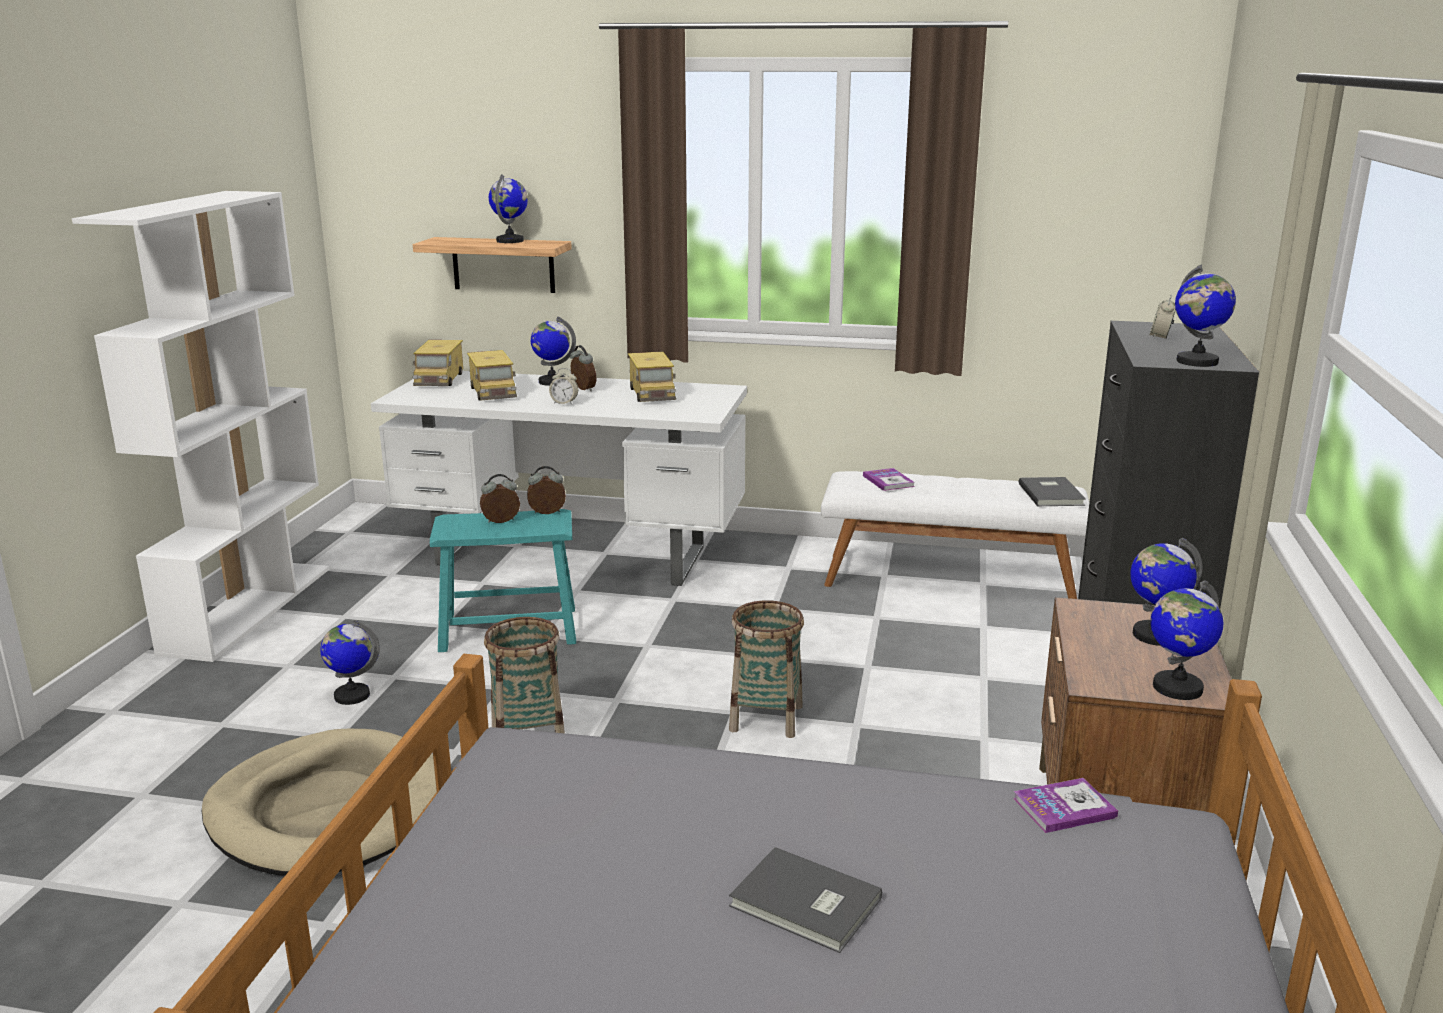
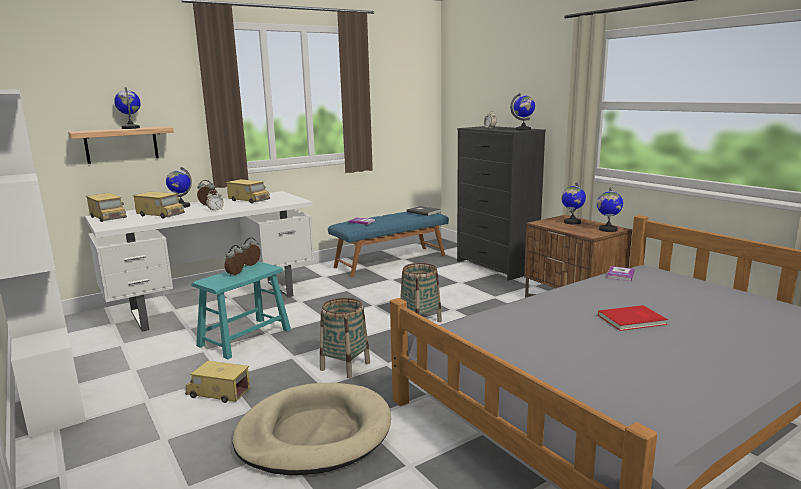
camera: 45 degrees left, 5 degrees down
(351, 695) = (218, 393): globe -> toy truck
(805, 905) = (633, 320): grey book -> red book
(949, 579) = (390, 261): white bench -> blue bench

